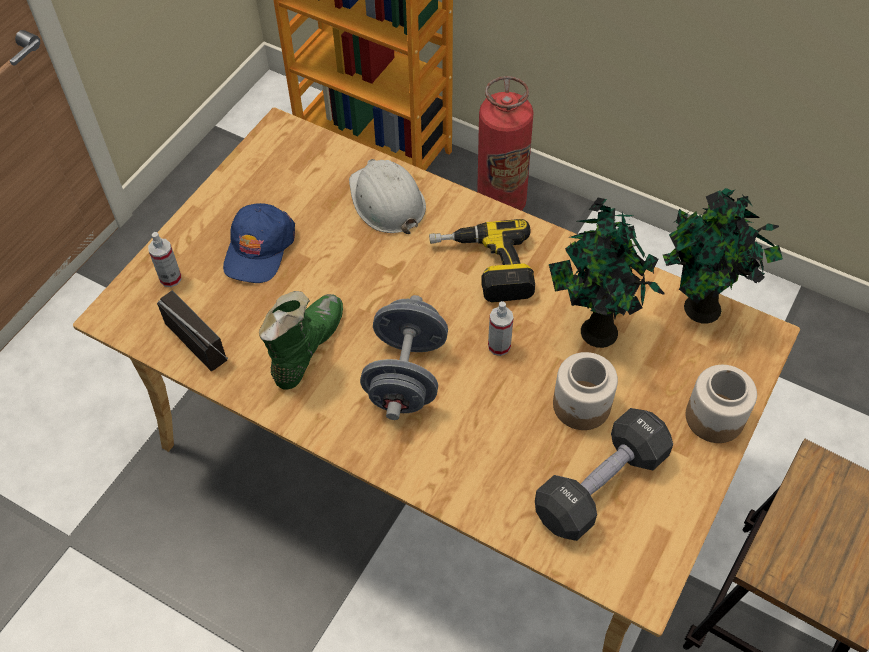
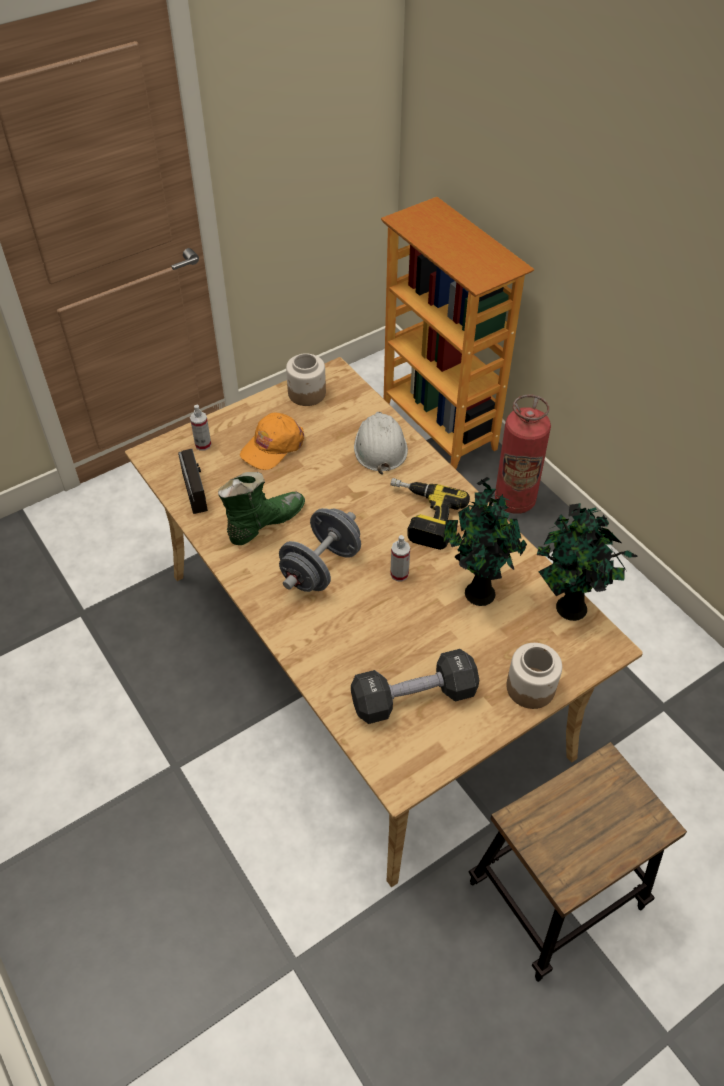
camera: 25 degrees right, 5 degrees down
(259, 248) = (272, 446): blue cap -> orange cap
(581, 406) = (434, 638): jar -> jar (306, 394)

